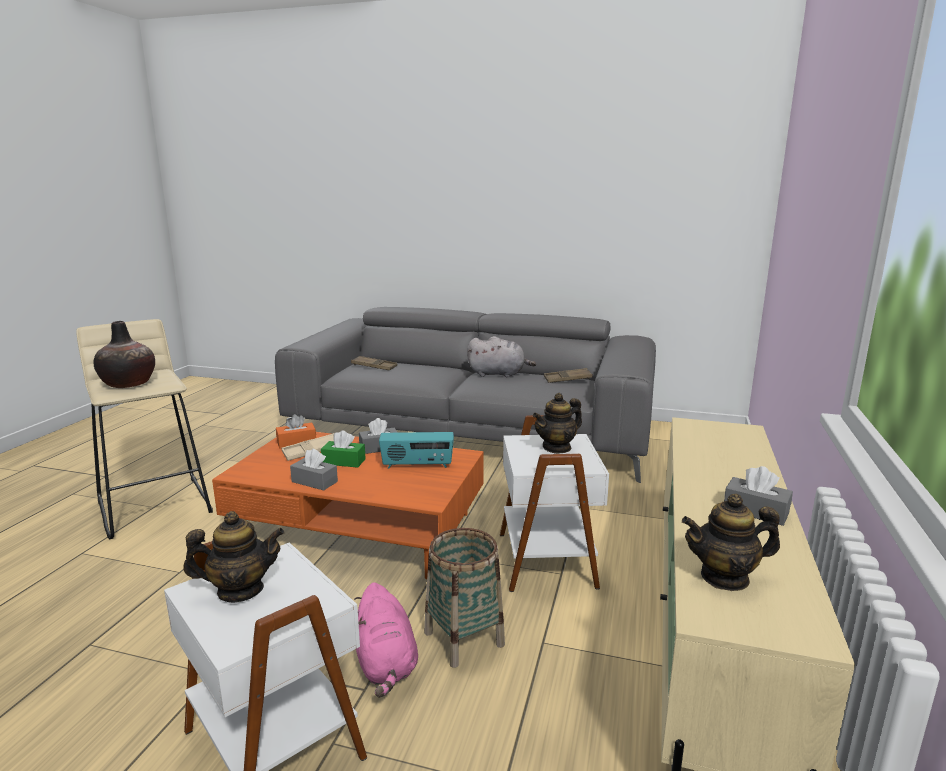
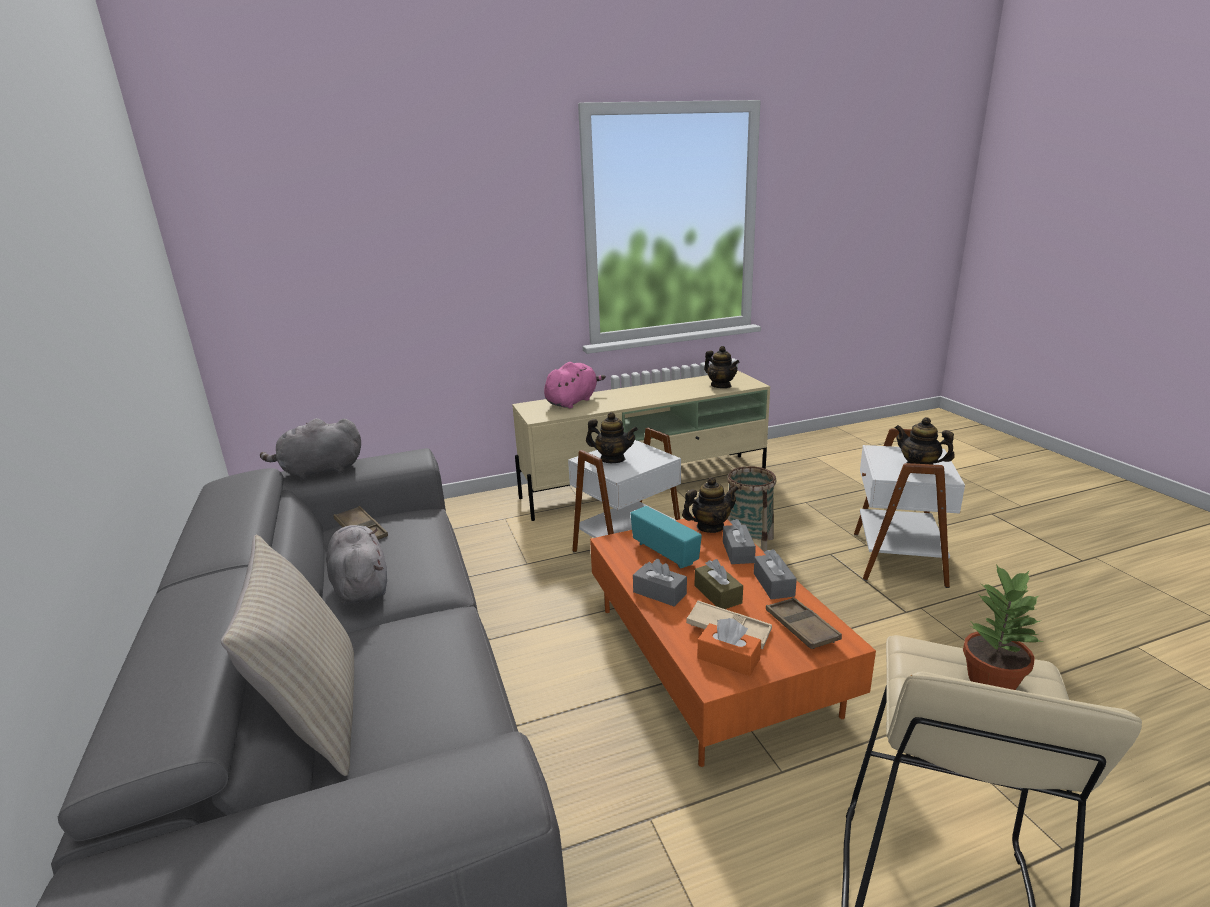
camera: 125 degrees left, 5 degrees up
(128, 383) = (992, 679): vase -> potted plant
(343, 461) = (717, 594): green tissue box -> brown tissue box
(374, 366) = (402, 731): brown tray -> brown tray (801, 627)
(386, 664) = (806, 557): pink plush toy -> pink plush toy (573, 401)
(410, 361) = (316, 716): none -> beige pillow
(421, 495) = (710, 527): none -> teapot
(627, 350) = (319, 471): none -> grey plush toy
(755, 511) = (651, 389): grey tissue box -> grey tissue box (738, 552)

